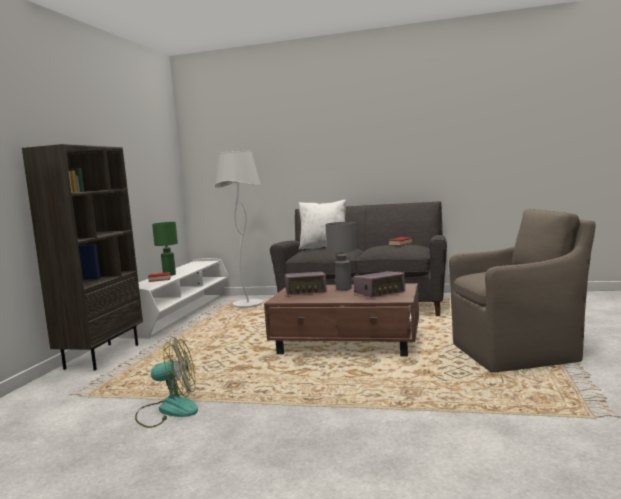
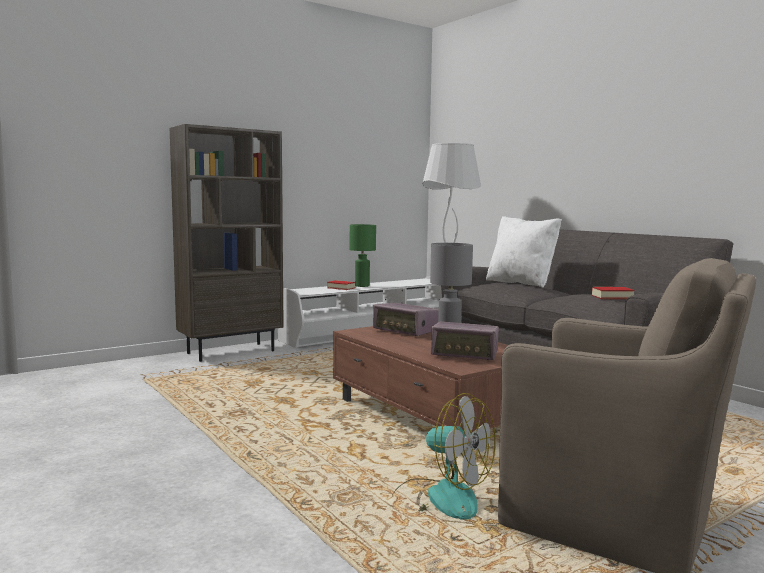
camera: 40 degrees right, 0 degrees up
(168, 410) = (151, 414): fan -> fan (440, 498)

